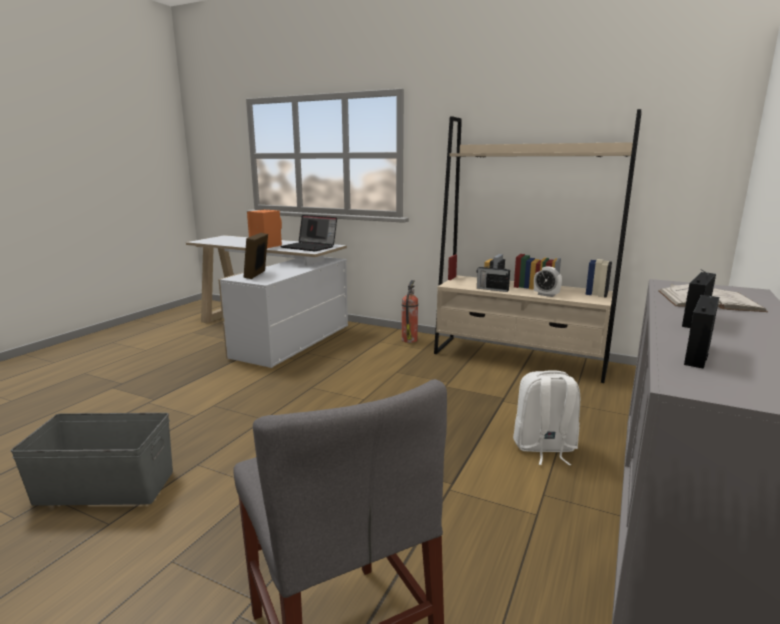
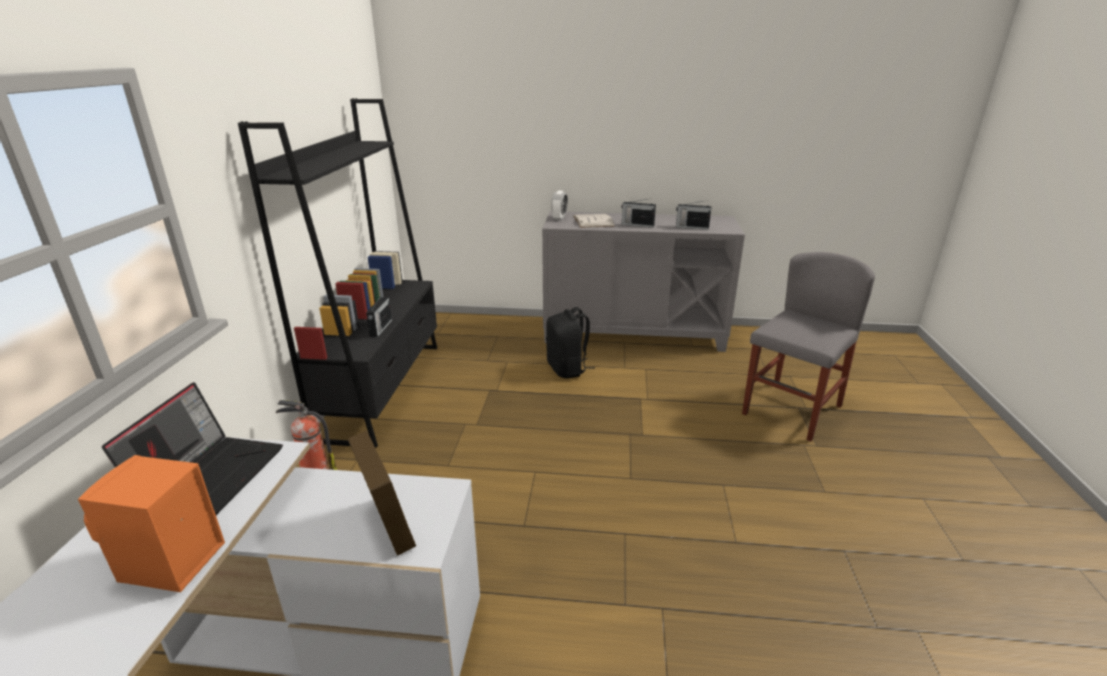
camera: 110 degrees left, 10 degrees up
(105, 486) = (824, 592): grey storage box -> none
(257, 275) = (387, 525): picture frame -> picture frame turned 105 degrees counterclockwise
(519, 358) = (382, 388): beige bookcase -> black bookcase
(544, 448) = (567, 369): white backpack -> black backpack
(546, 295) = (400, 303): alarm clock -> alarm clock (559, 218)

